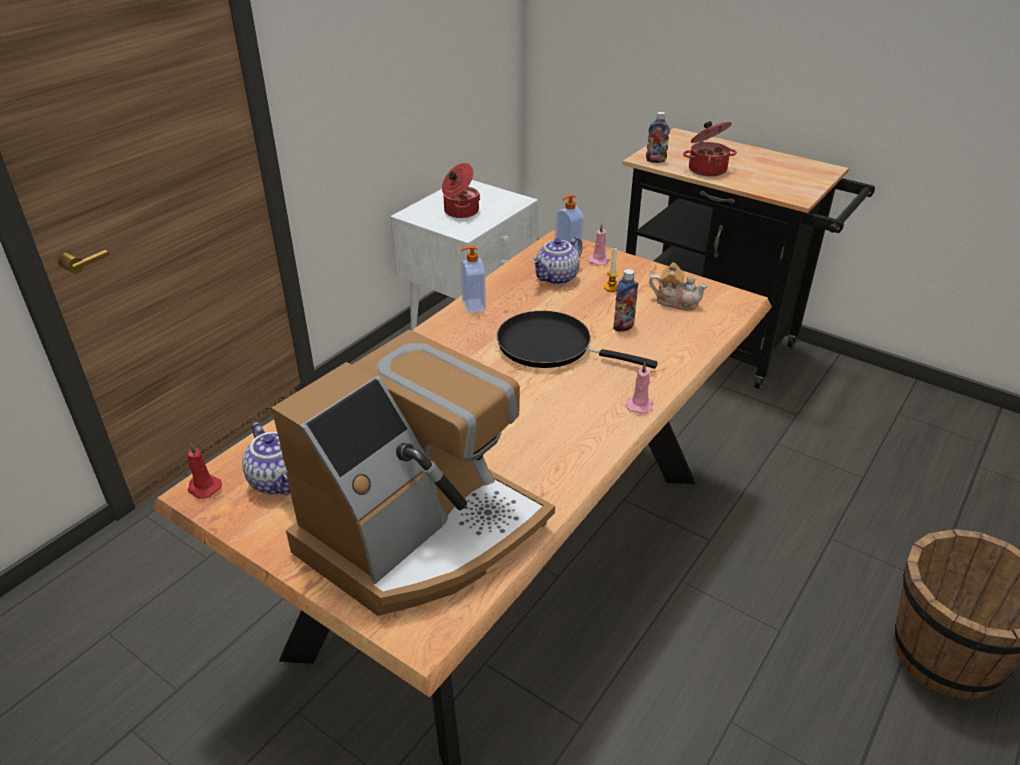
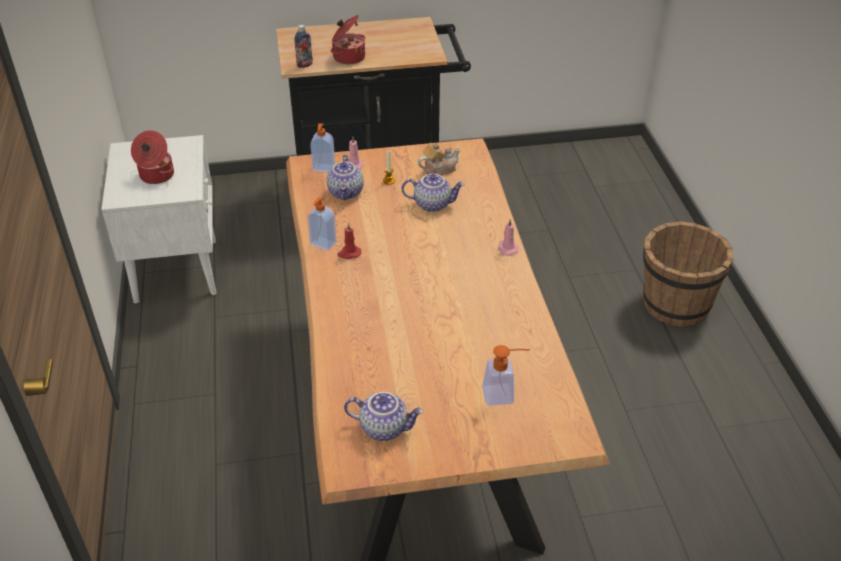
camera: 45 degrees left, 5 degrees up
(203, 487) = (346, 465): red candle -> red candle (349, 253)
(422, 533) = (504, 394): coffee machine -> soap dispenser
(551, 346) = (411, 242): black frying pan -> none
(623, 326) = (433, 204): bottle -> teapot

